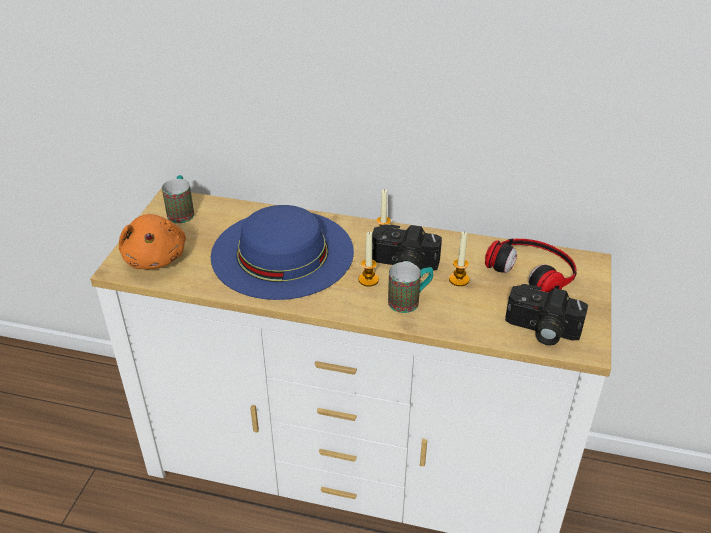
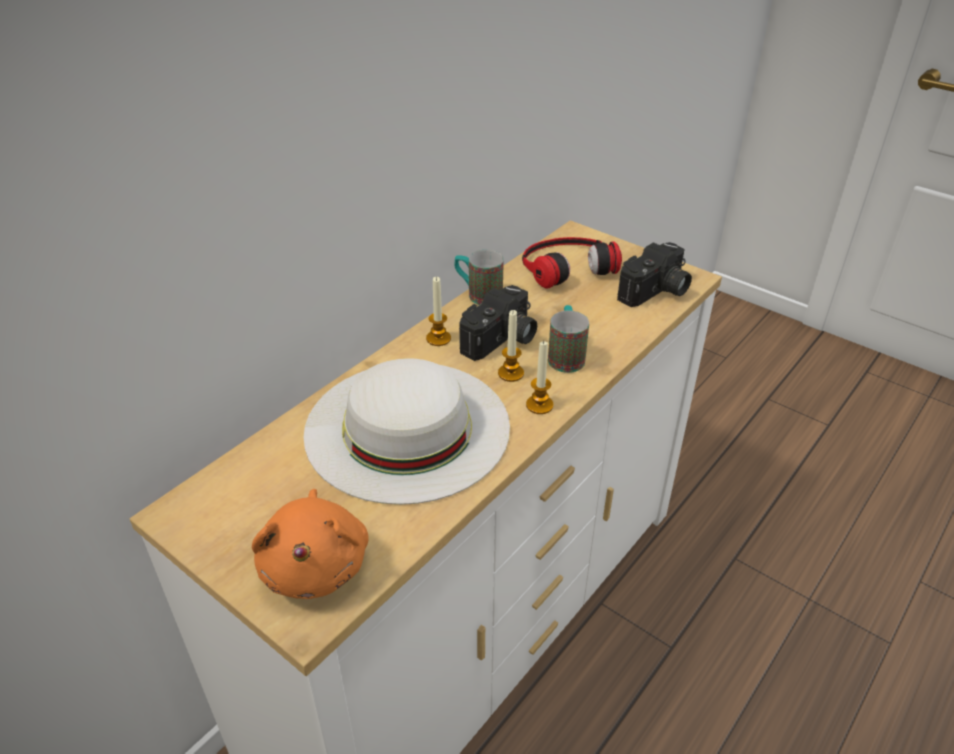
camera: 65 degrees left, 0 degrees up
(155, 257) = (316, 564): orange plush toy -> orange plush toy turned 75 degrees clockwise
(181, 211) = (222, 507): mug -> mug (478, 294)
(282, 253) = (407, 428): blue hat -> white hat
(459, 279) = (552, 313): candle -> candle (539, 405)

